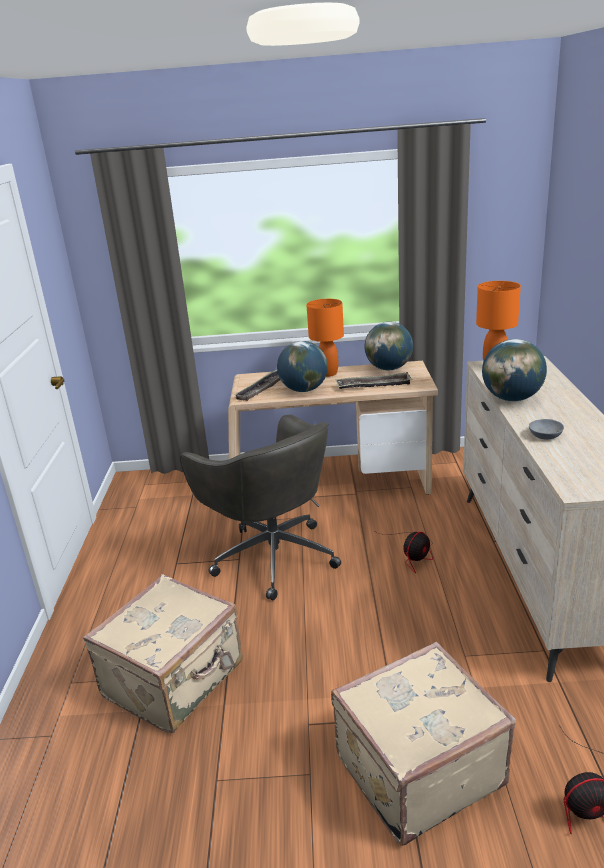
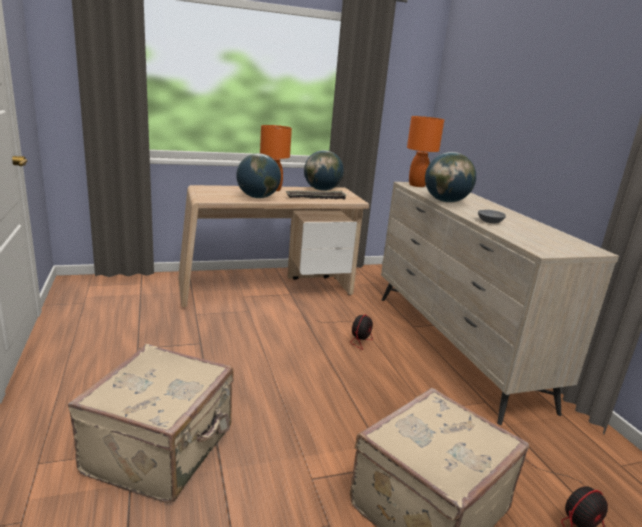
camera: 20 degrees left, 5 degrees down
(263, 388) = (220, 194): tray -> none
(273, 555) = (232, 340): grey office chair -> none

